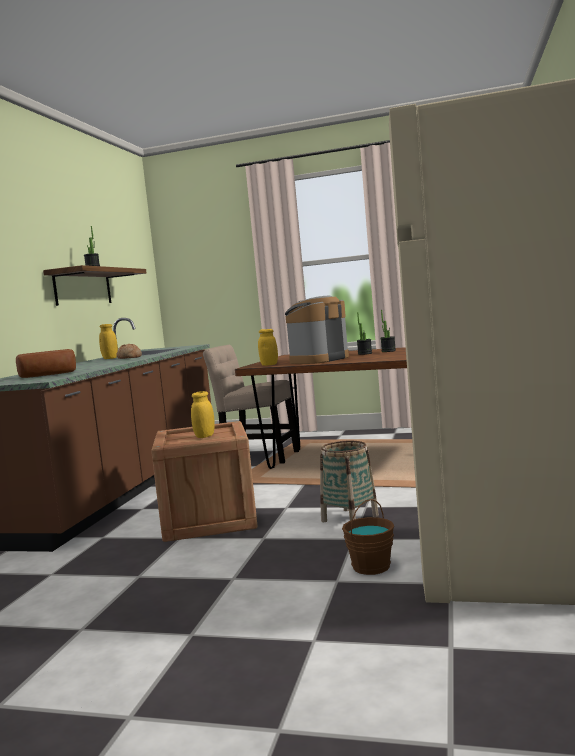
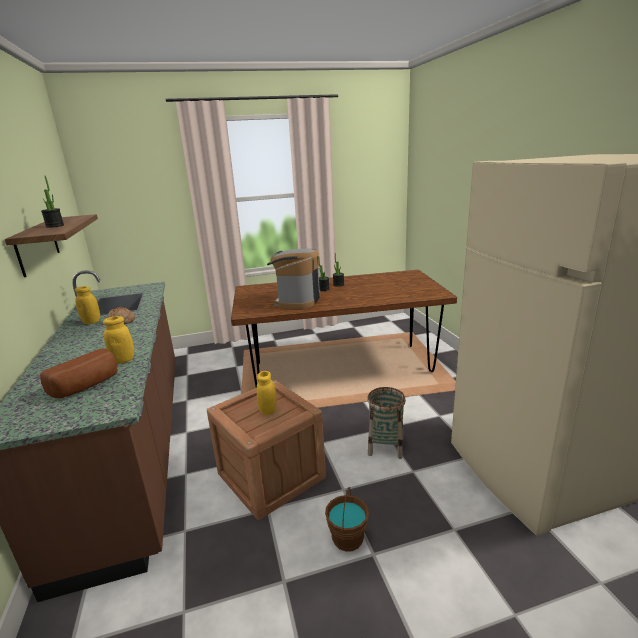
camera: 30 degrees left, 15 degrees up
(257, 458) = (230, 379): beige chair -> none
(269, 365) = (259, 311): yellow jar -> yellow jar (123, 360)
(371, 567) = (460, 503): brown bucket -> brown bucket (348, 538)

